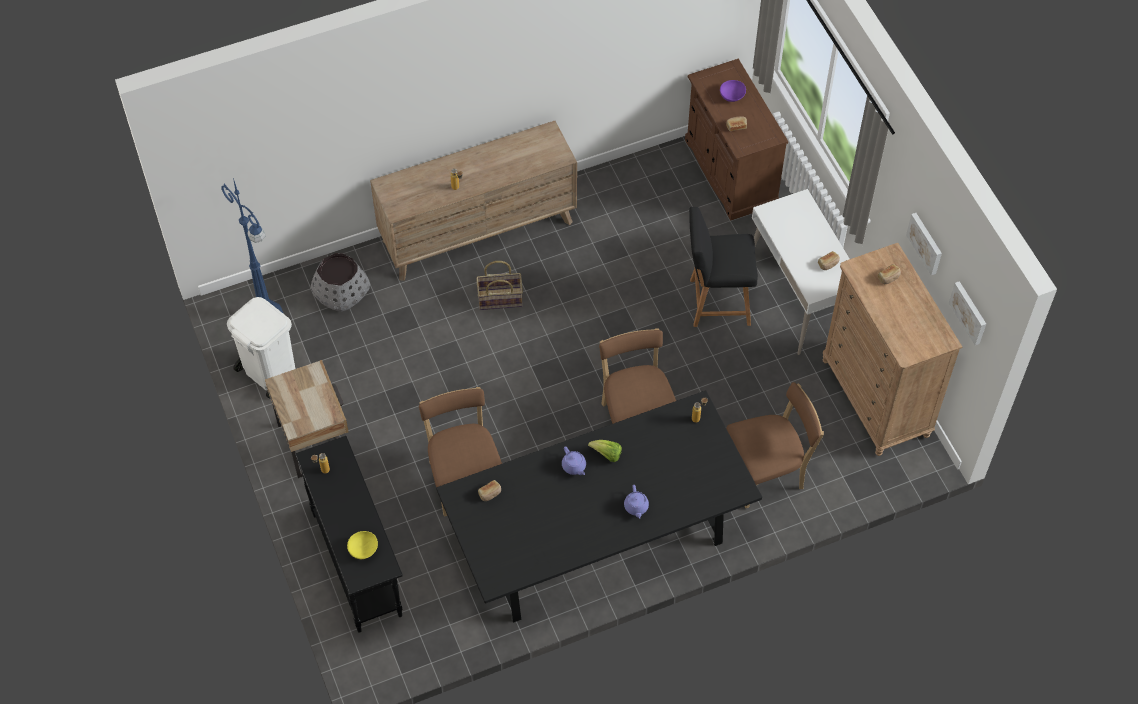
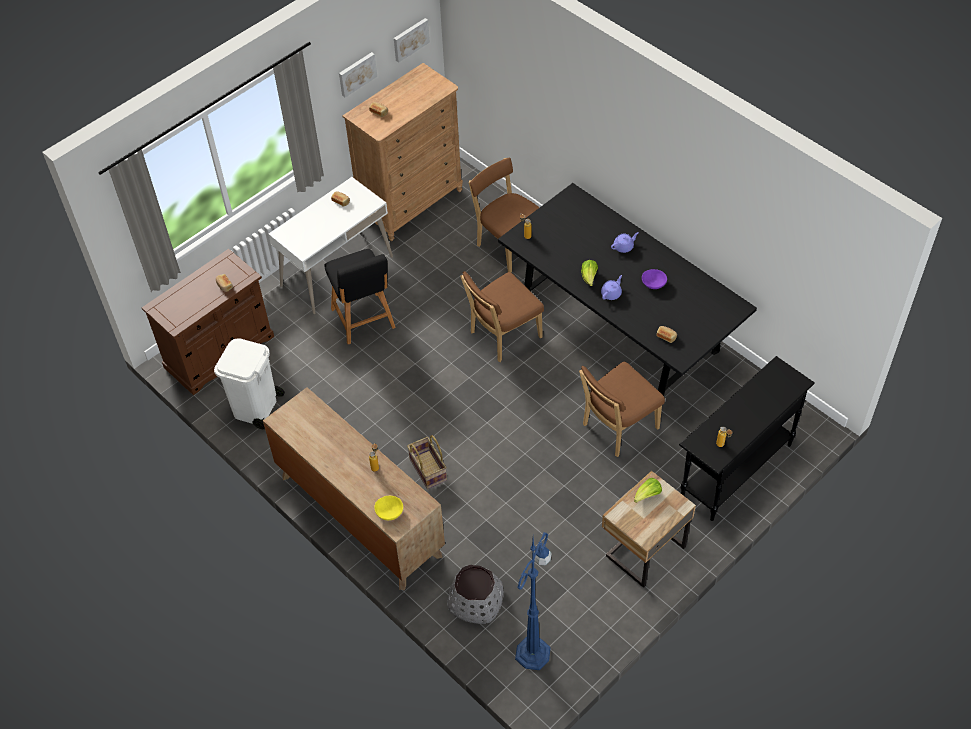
camera: 110 degrees left, 5 degrees down
(269, 370) = (592, 622): white trash can -> white trash can (256, 408)
(321, 404) = (647, 495): none -> lettuce
(363, 549) = (772, 389): yellow bowl -> yellow bowl (389, 512)
(732, 95) = (189, 298): purple bowl -> purple bowl (653, 284)

